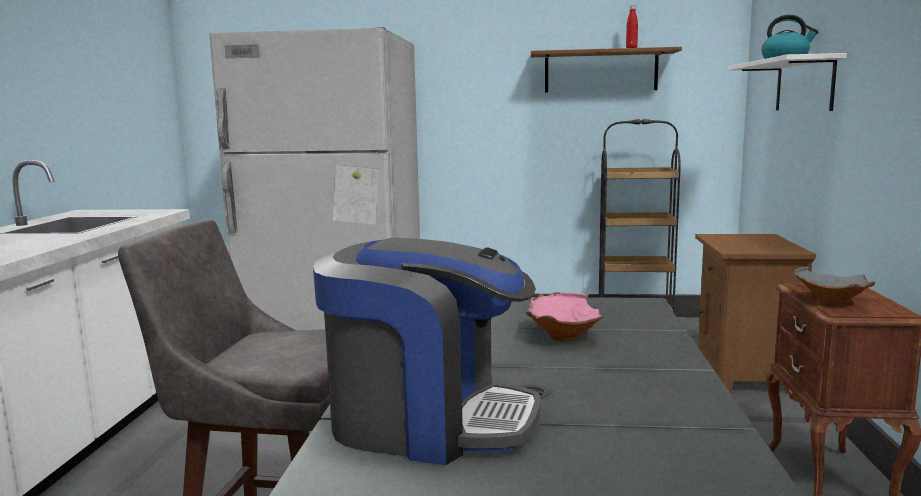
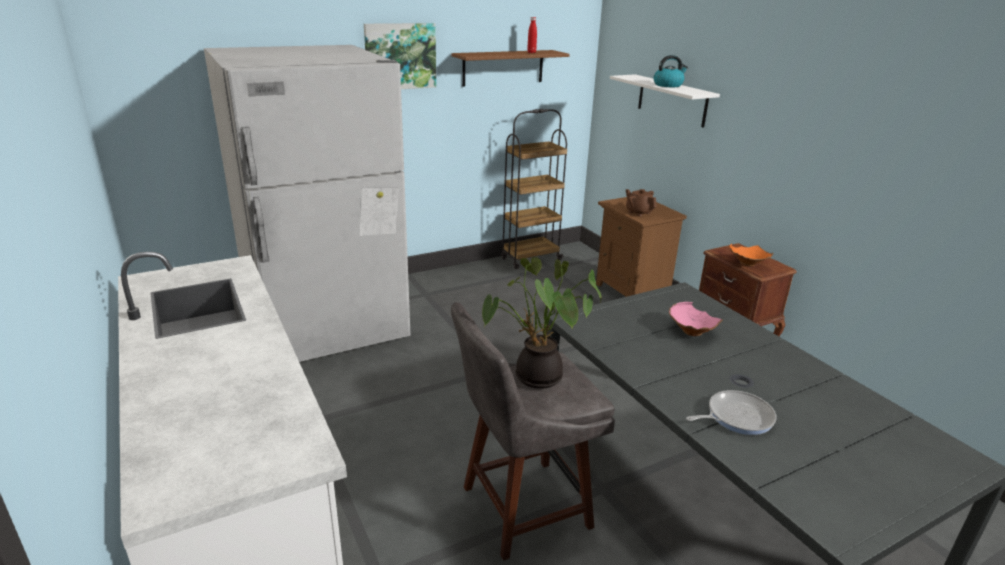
camera: 35 degrees left, 15 degrees up
(283, 341) = (536, 379): none -> potted plant
(428, 421) = (736, 417): coffee machine -> frying pan
(468, 57) = (400, 56): none -> picture
(738, 245) = (639, 212): none -> brown teapot
(831, 302) = (748, 264): grey bowl -> orange bowl

